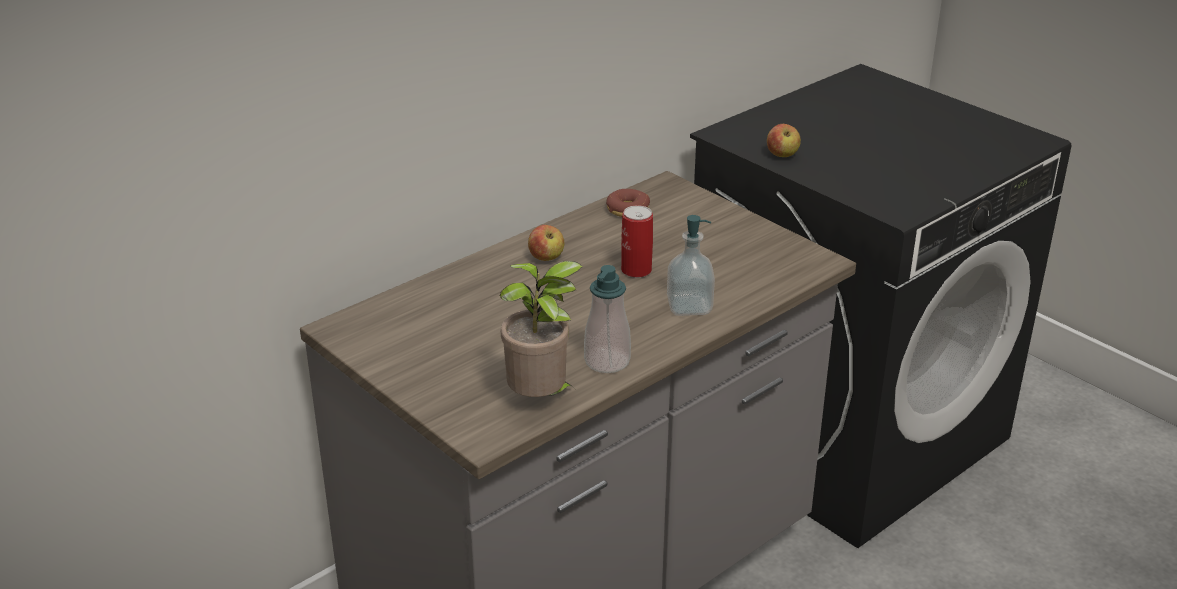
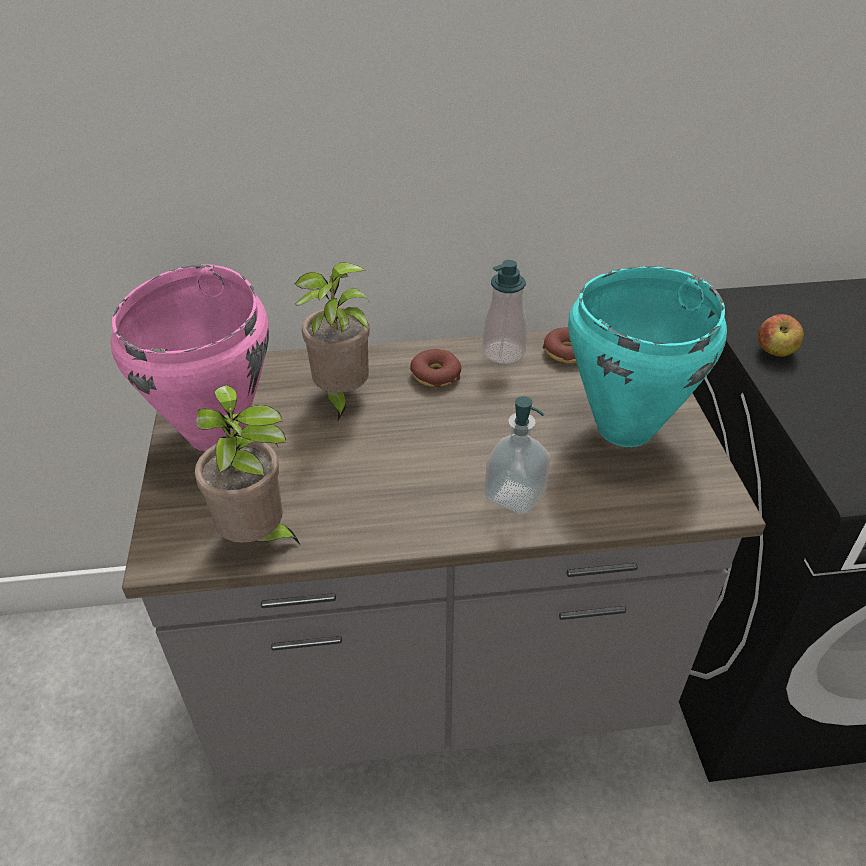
camera: 35 degrees right, 10 degrees up
(420, 355) = (217, 432): none -> pink cooking pot
(490, 298) = (341, 397): none -> potted plant
(546, 258) = (435, 375): apple -> donut
(607, 361) = (365, 523): soap dispenser -> soap dispenser (503, 352)
(636, 270) = (505, 425): can -> none
(717, 242) = (623, 428): none -> turquoise cooking pot

